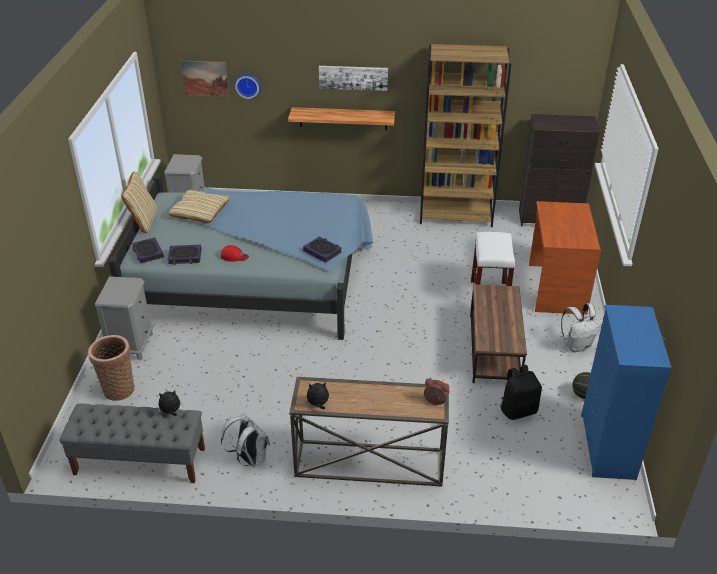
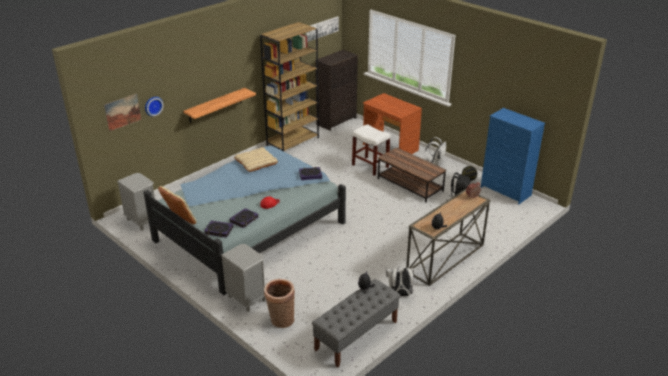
camera: 50 degrees left, 5 degrees down
(199, 210) = (203, 195): beige pillow -> beige pillow (256, 162)
(353, 77) = (218, 73): picture -> picture (321, 28)

